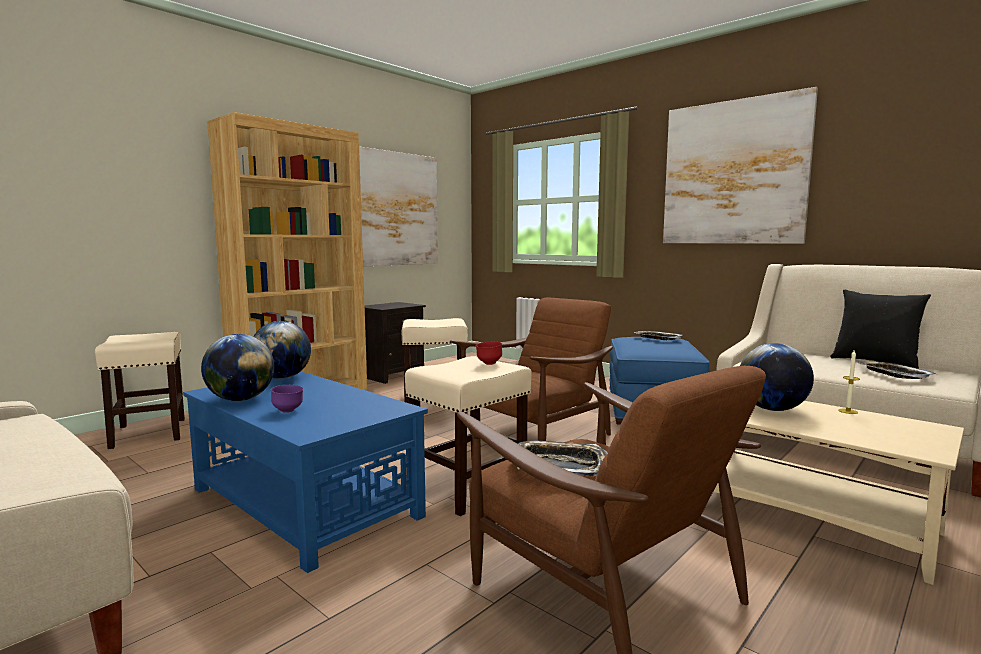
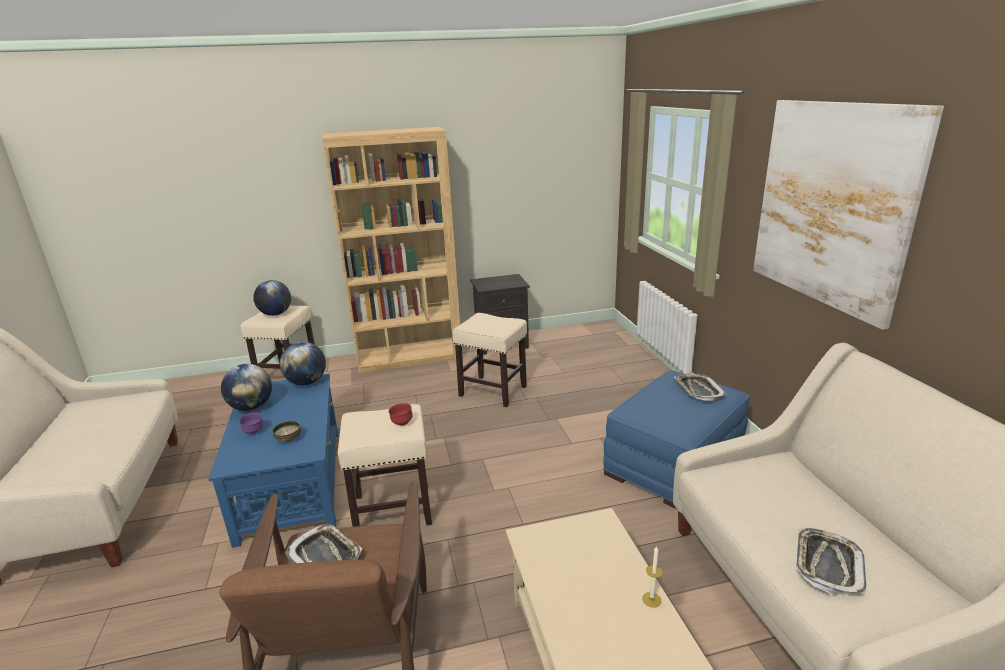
camera: 35 degrees right, 15 degrees up
(350, 406) = (289, 438): none -> bowl
(393, 209) = (515, 183): picture -> none
(533, 436) = (512, 465): brown armchair -> none
(772, 409) = (582, 562): globe -> globe (276, 314)
(875, 361) = (869, 528): black pillow -> none

